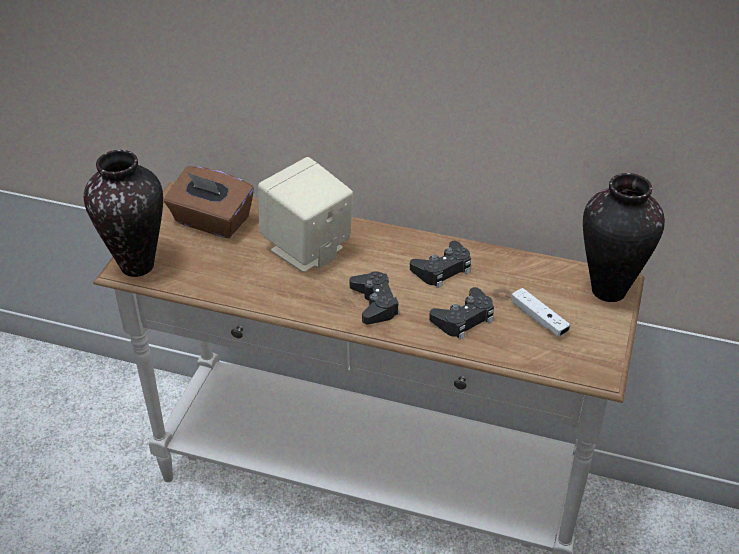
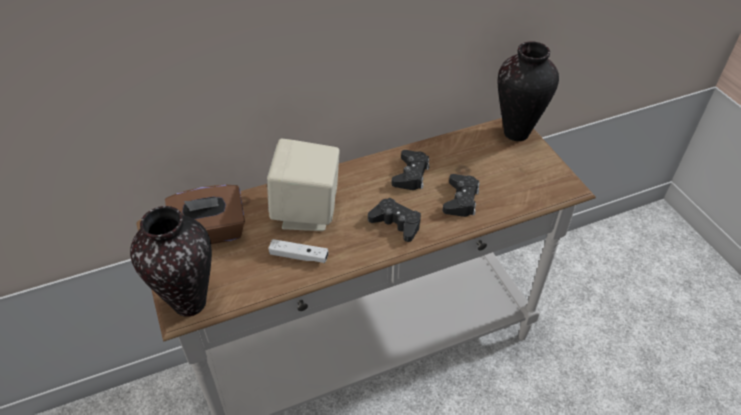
camera: 40 degrees left, 5 degrees up
(539, 319) = (501, 173): white game controller -> white game controller (299, 256)

